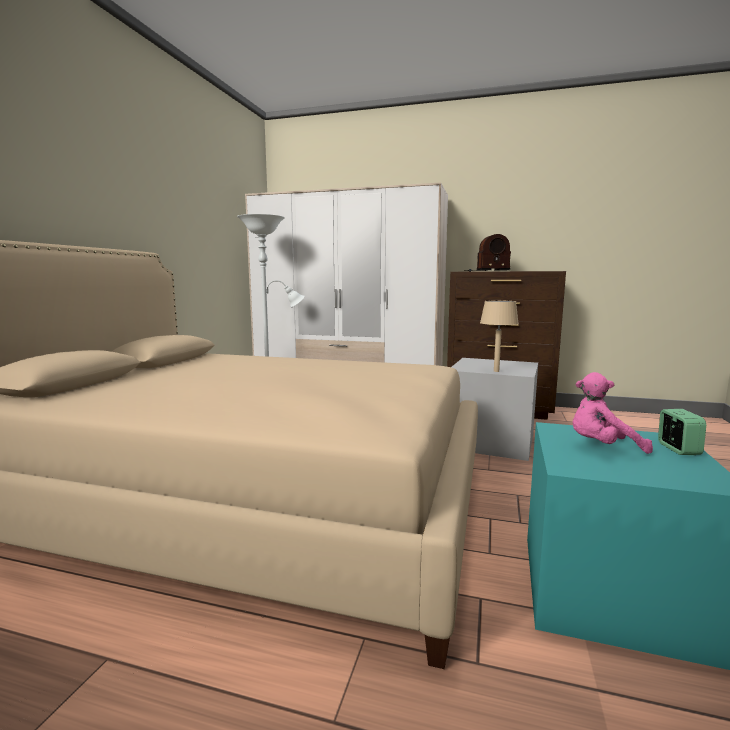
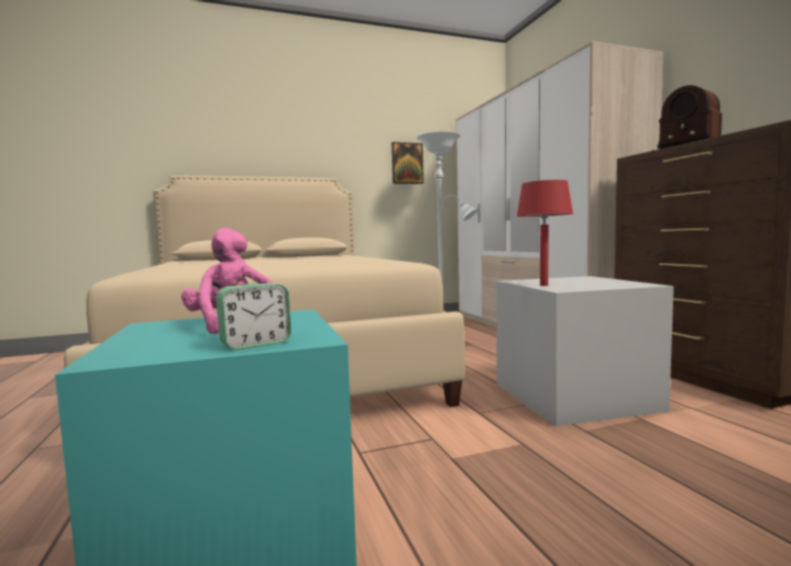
camera: 55 degrees right, 5 degrees down
(207, 237) = (407, 163): none -> picture
(496, 371) = (543, 285): beige table lamp -> red table lamp

